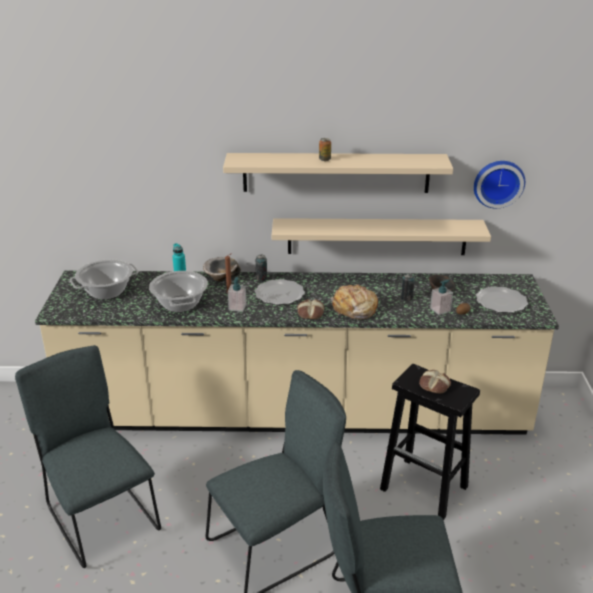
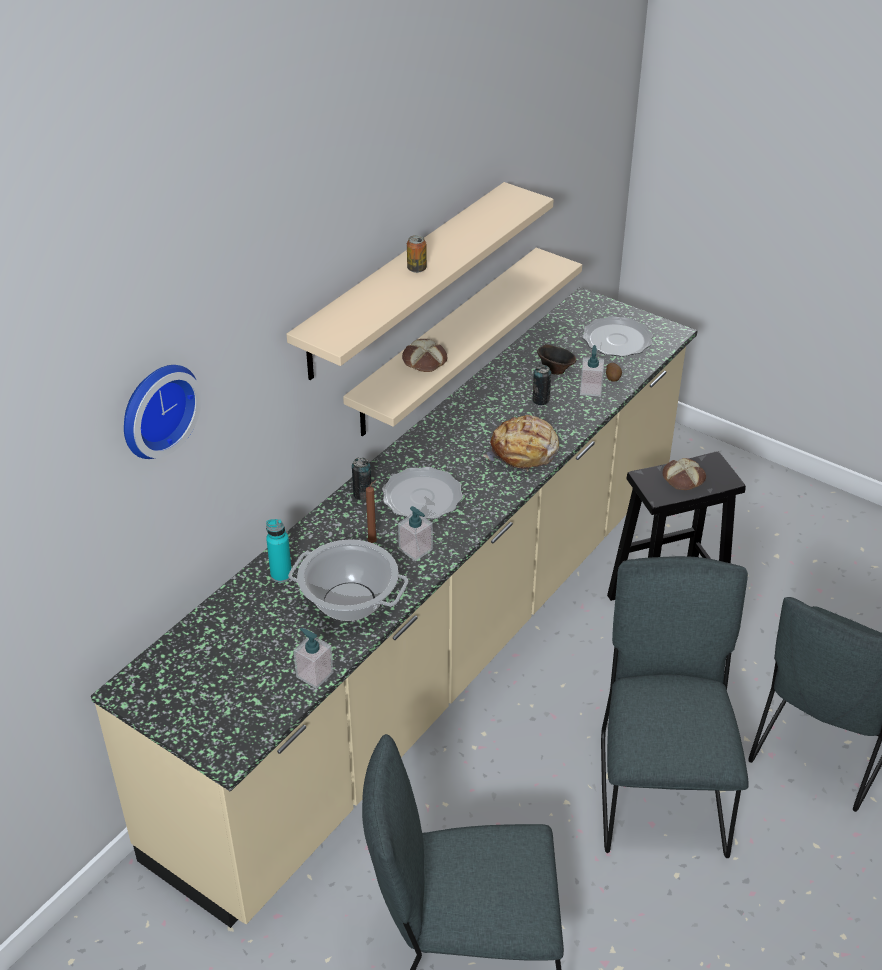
camera: 55 degrees left, 10 degrees up
(107, 292) = (226, 667): cooking pot -> none
(122, 314) = (314, 674): none -> soap dispenser
(221, 278) = (317, 531): bowl -> none
(310, 313) = (495, 492): bread -> bread (423, 361)
(498, 183) = (546, 190): wall clock -> wall clock (155, 408)

